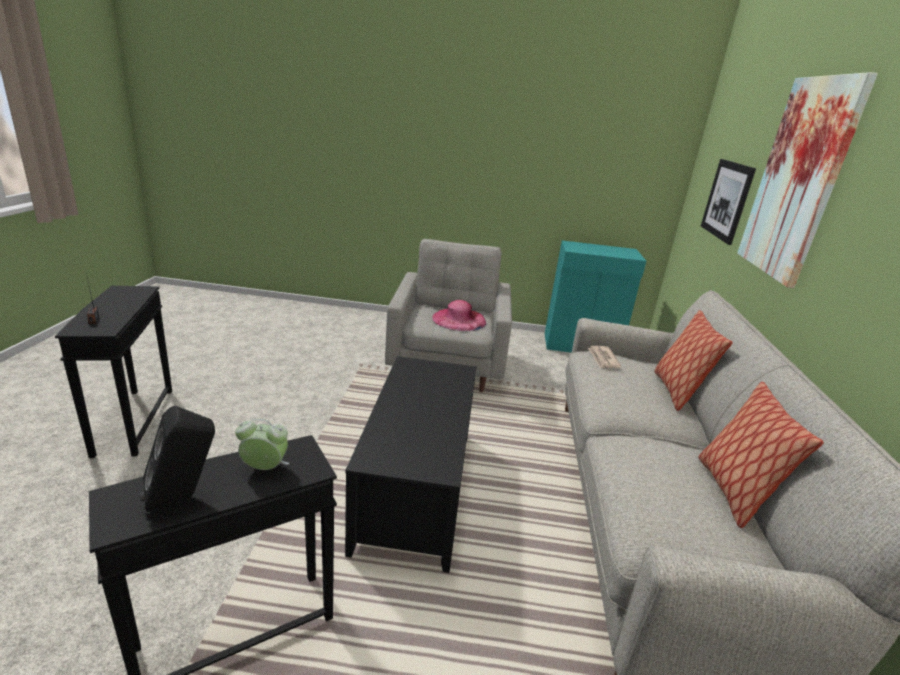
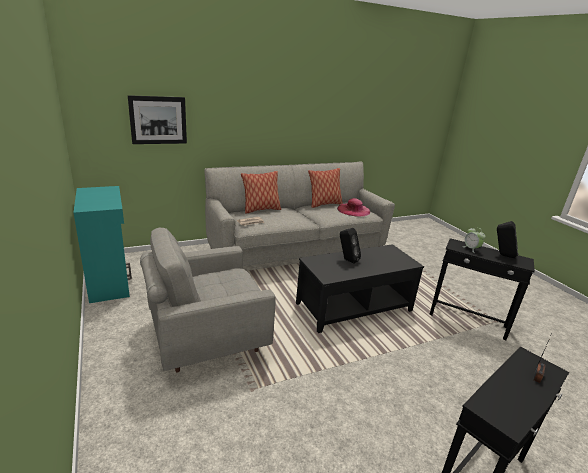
camera: 120 degrees left, 0 degrees up
(438, 398) = (347, 260): none -> black speaker
(459, 319) = (224, 282): pink hat -> pink hat (353, 210)
(798, 180) = (233, 98): picture -> none

